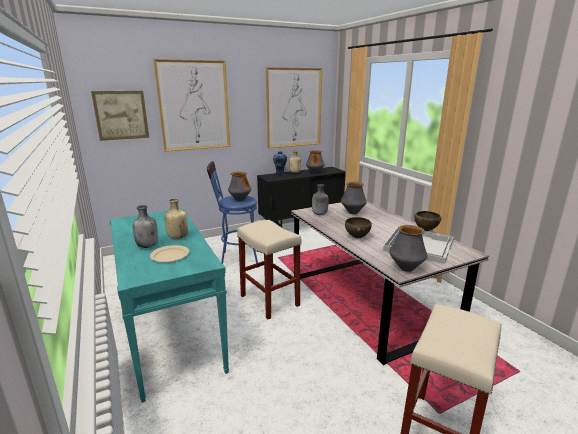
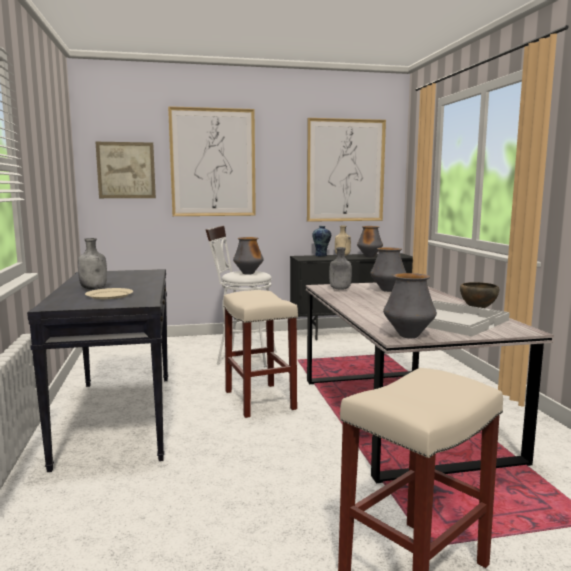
camera: 15 degrees right, 10 degrees down
(170, 334) = (118, 416): turquoise console table -> black console table
(177, 237) = (133, 285): beige bottle -> none
(236, 259) = (241, 357): blue stool -> white stool
(357, 237) = (369, 308): brown bowl -> none

